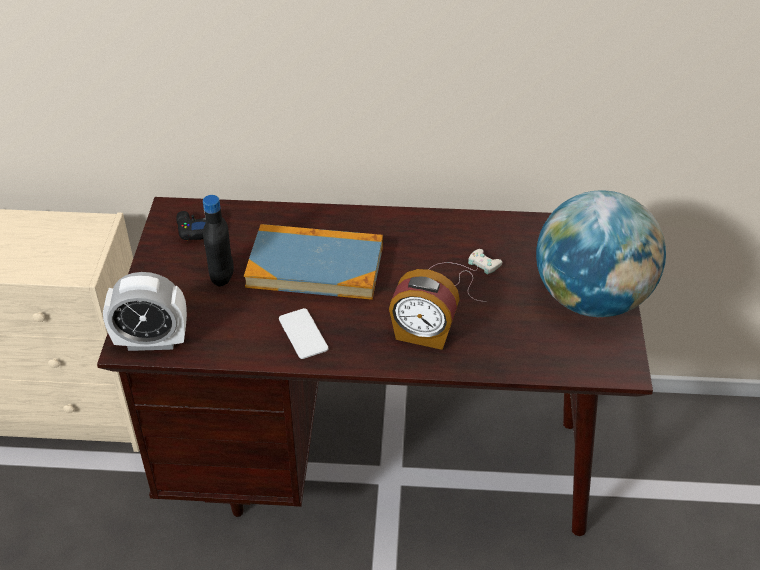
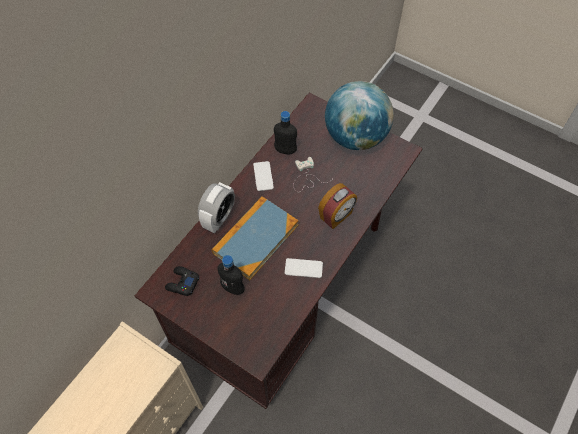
camera: 60 degrees left, 15 degrees up
(152, 341) = (262, 345): alarm clock -> alarm clock (219, 218)
(426, 231) = (263, 176): none -> phone
(491, 234) = (285, 150): none -> black bottle

